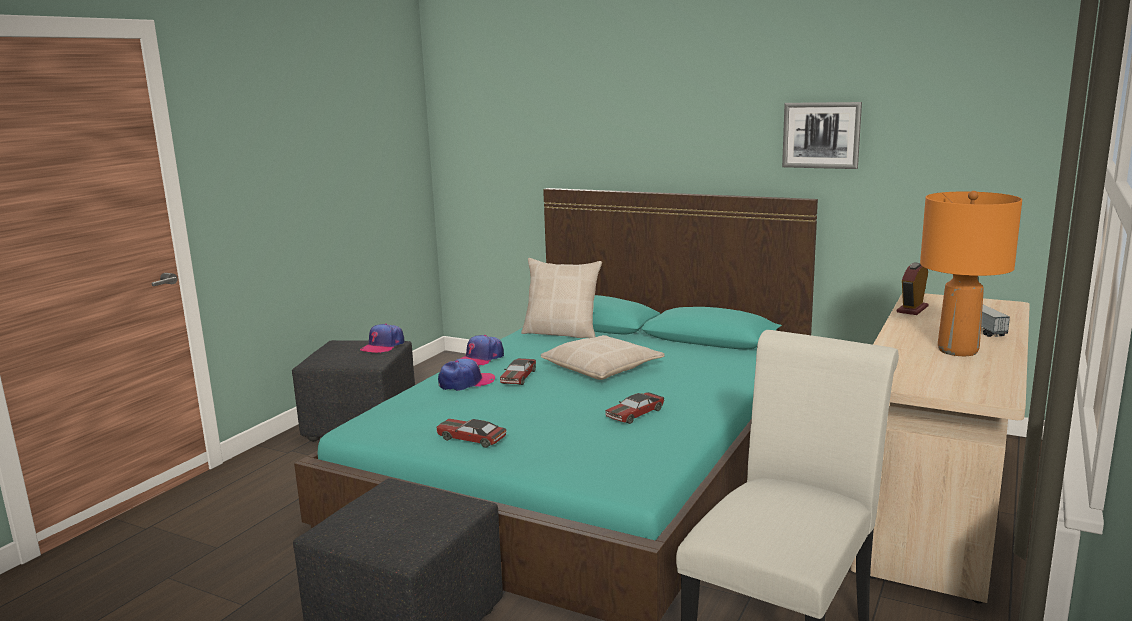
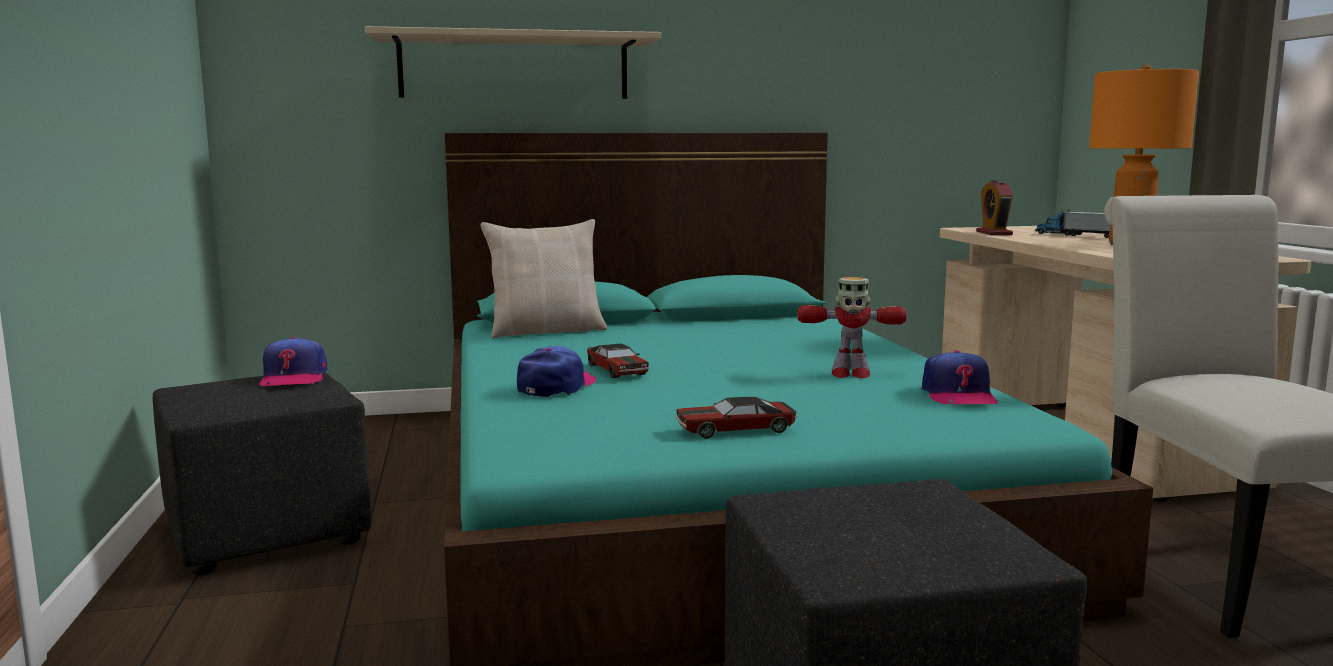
camera: 40 degrees left, 5 degrees down
(480, 358) = (503, 364): cap -> cap (958, 395)
(592, 144) = (514, 68): none -> beige shelf
(602, 368) = (693, 349): beige pillow -> none
(635, 414) = (849, 374): toy car -> toy robot
(821, 135) = (820, 57): picture -> none

